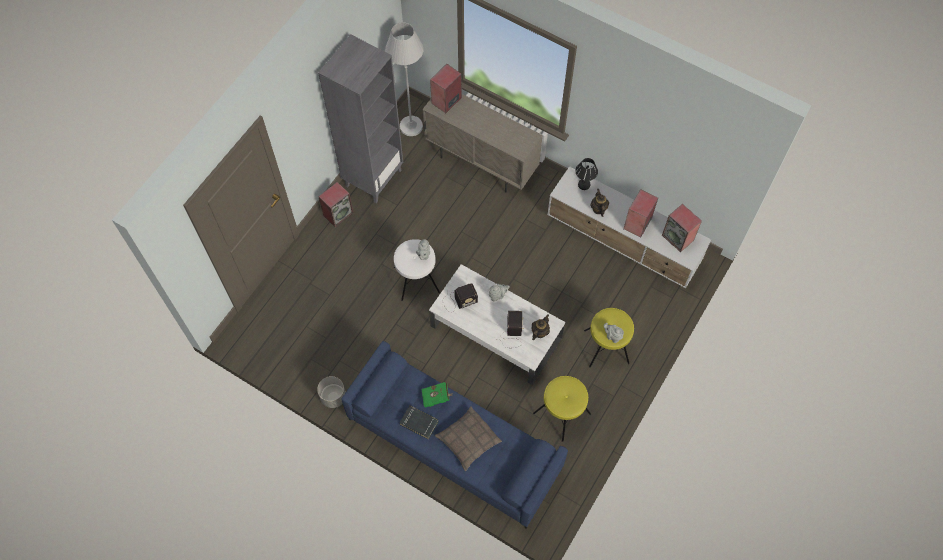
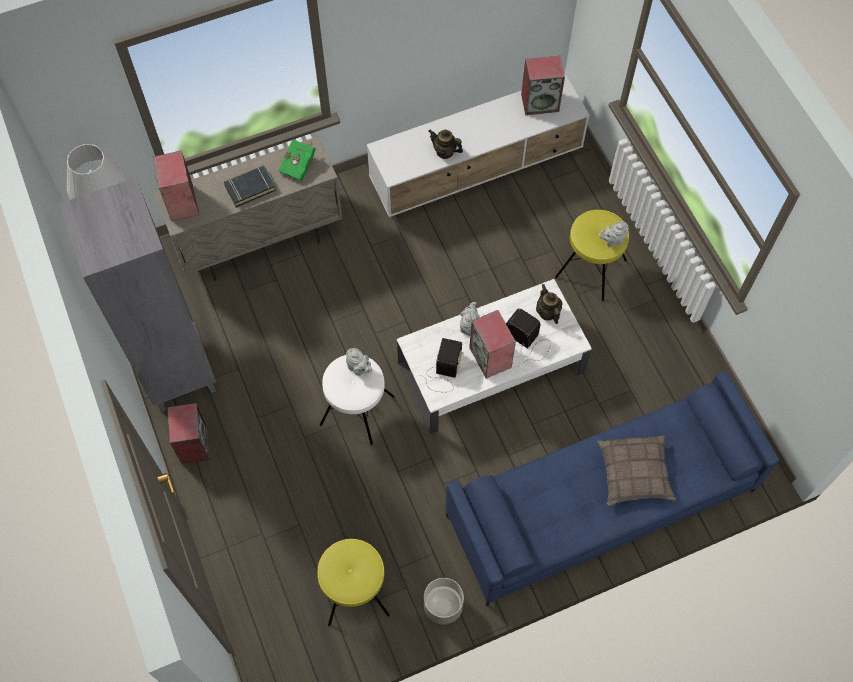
camera: 55 degrees left, 0 degrees up
(419, 423) = (576, 514): black book -> black book (250, 188)
(437, 397) = (556, 473): green book -> green book (299, 165)
(562, 414) = (640, 365): yellow stool -> yellow stool (355, 591)
(584, 185) = (403, 145): black table lamp -> none
(637, 224) = (493, 127): speaker -> speaker (491, 357)

